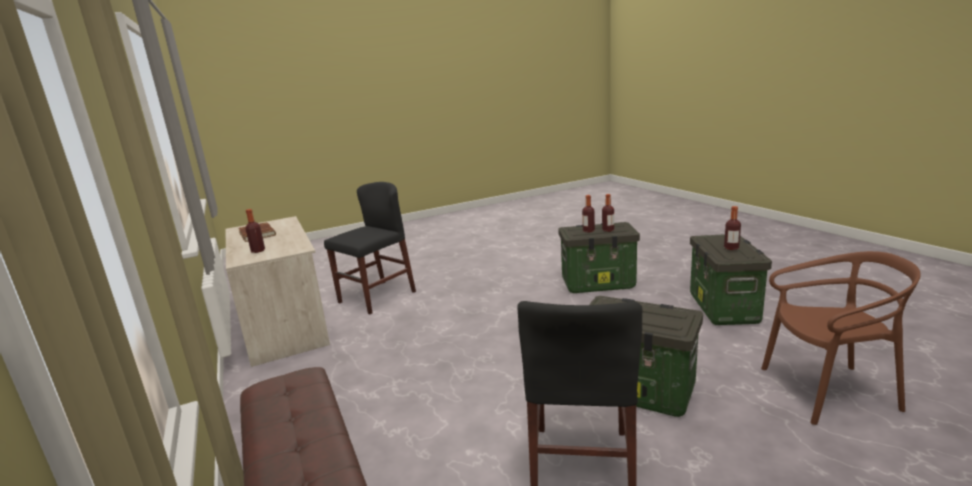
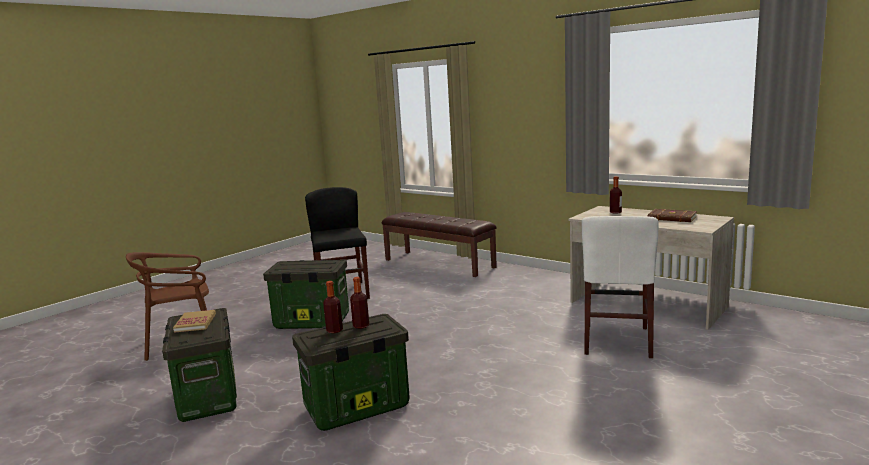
camera: 155 degrees right, 5 degrees down
(377, 297) = (617, 340): black chair -> white chair
(731, 248) = (195, 323): bottle -> book

